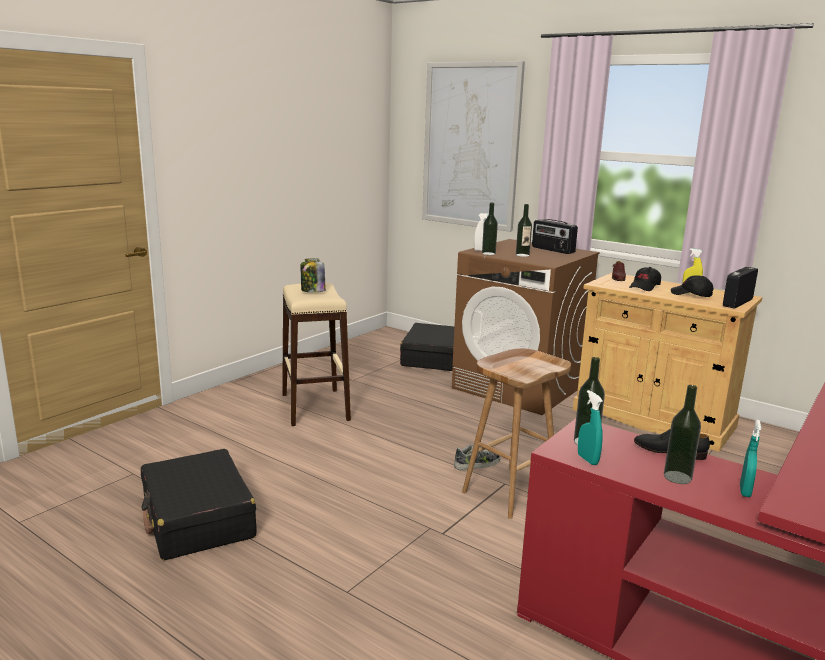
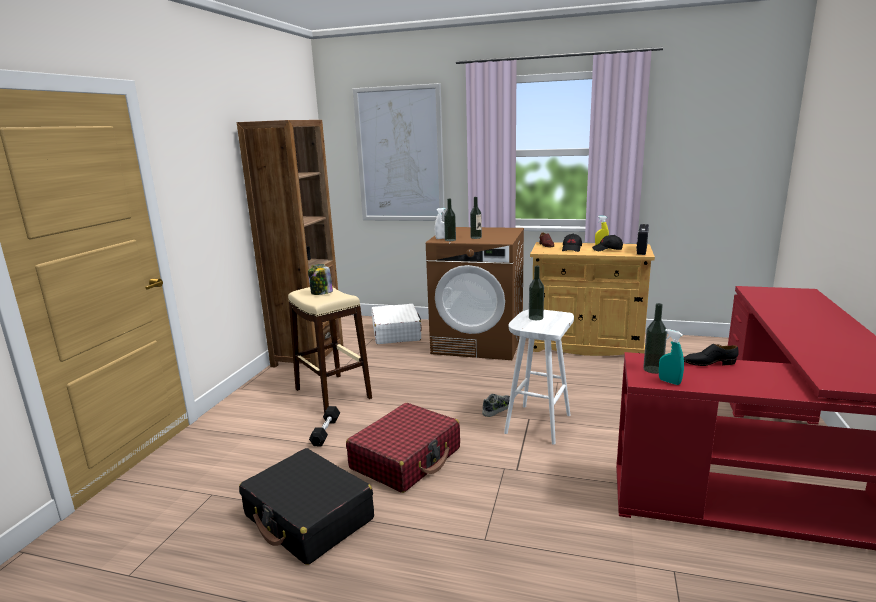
camera: 20 degrees left, 0 degrees up
(278, 442) = (326, 431): none -> black dumbbell
(320, 364) = (308, 357): none -> brown bookcase
(335, 489) = (406, 458): none -> red suitcase
(433, 357) = (396, 333): black suitcase -> white suitcase
(510, 491) = (537, 423): brown stool -> white stool
(552, 250) = (491, 231): radio -> none
(677, 477) = (735, 380): bottle -> bottle (536, 318)
(745, 491) = (782, 379): turquoise spray bottle -> none

